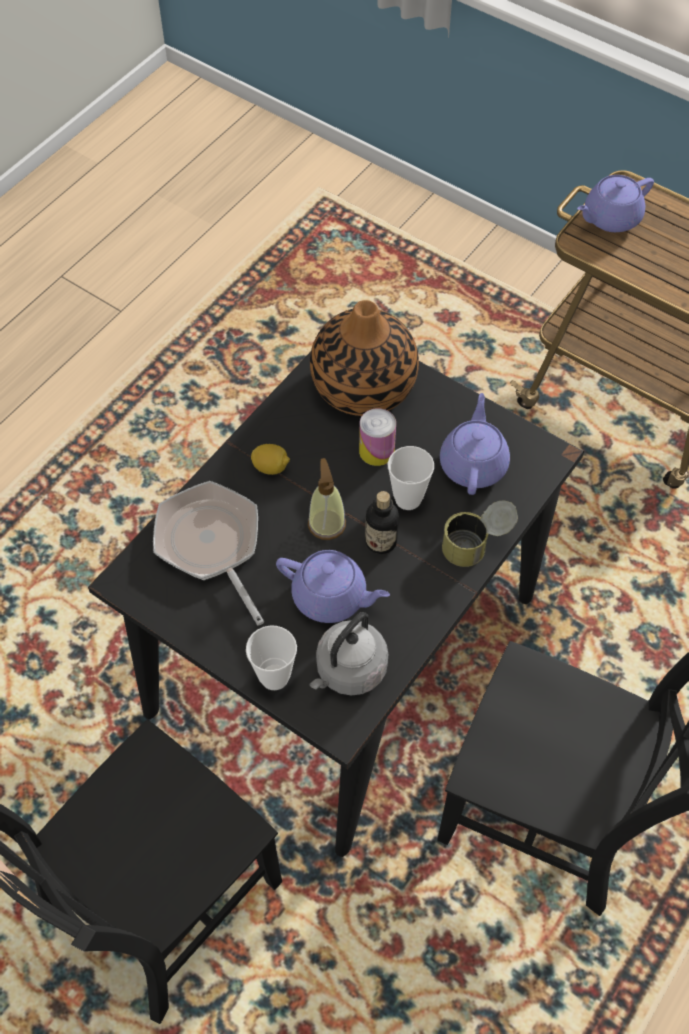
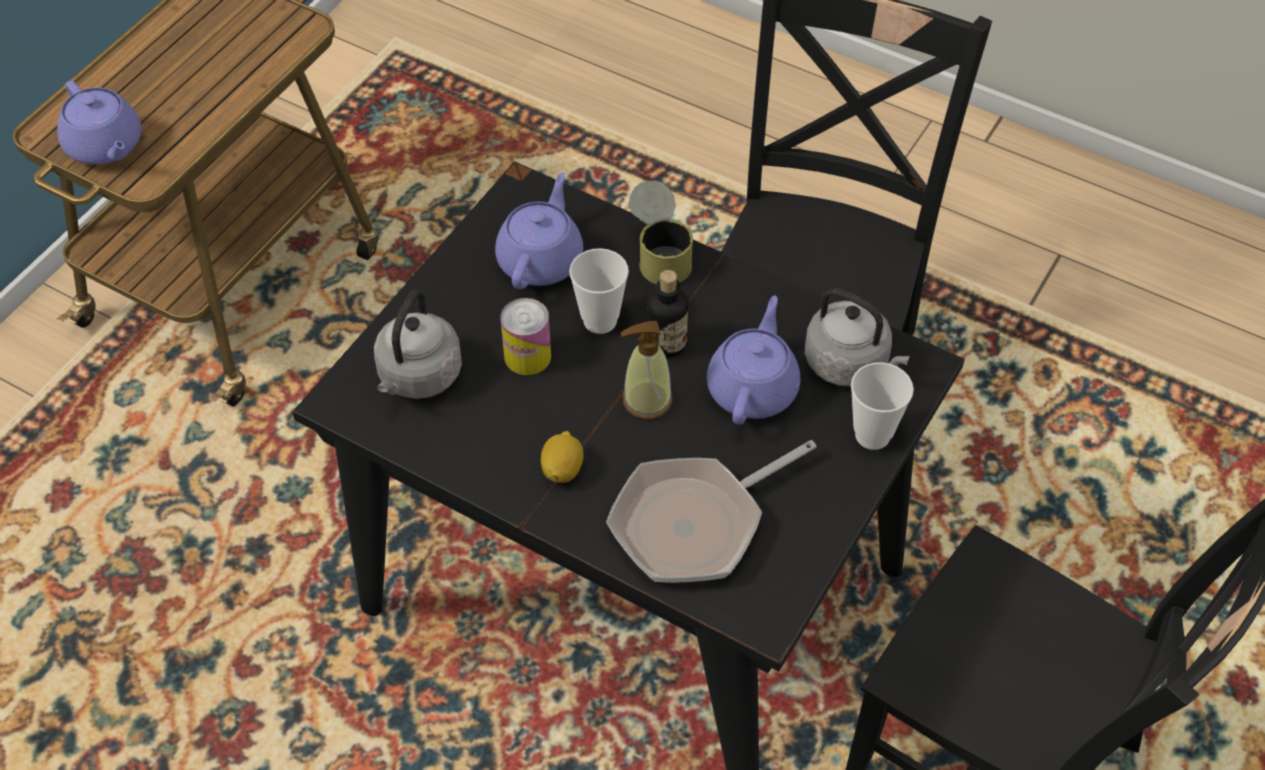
camera: 95 degrees left, 5 degrees down
(363, 386) = (418, 377): vase -> grey kettle
(473, 464) = (541, 259): purple teapot -> purple teapot turned 105 degrees clockwise

